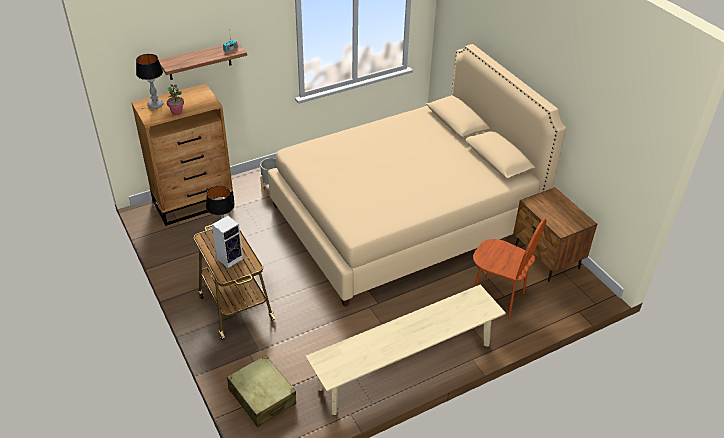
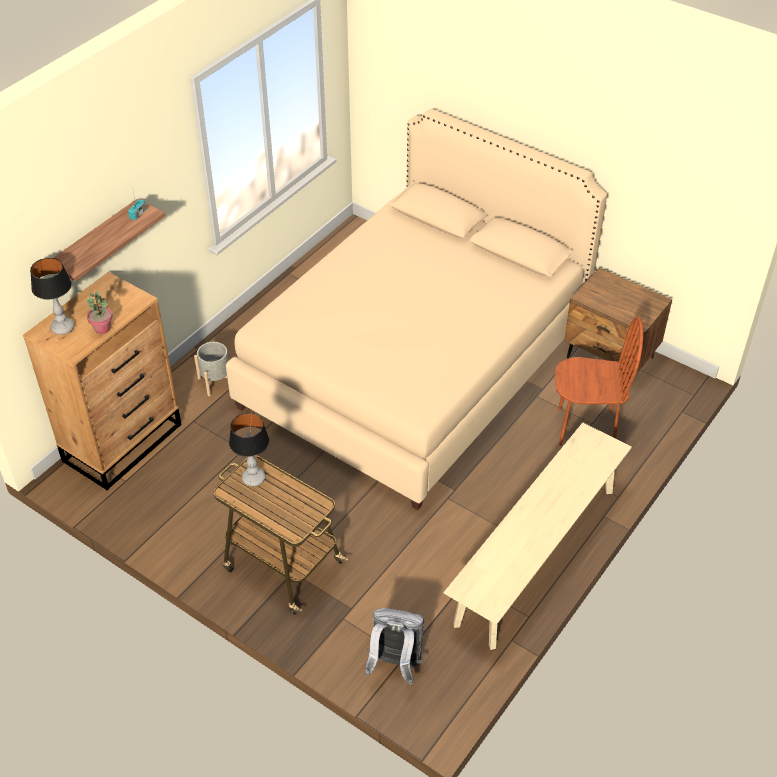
camera: 25 degrees left, 5 degrees up
(230, 258) = (284, 505): speaker -> none
(262, 397) = (395, 664): beige suitcase -> grey backpack

